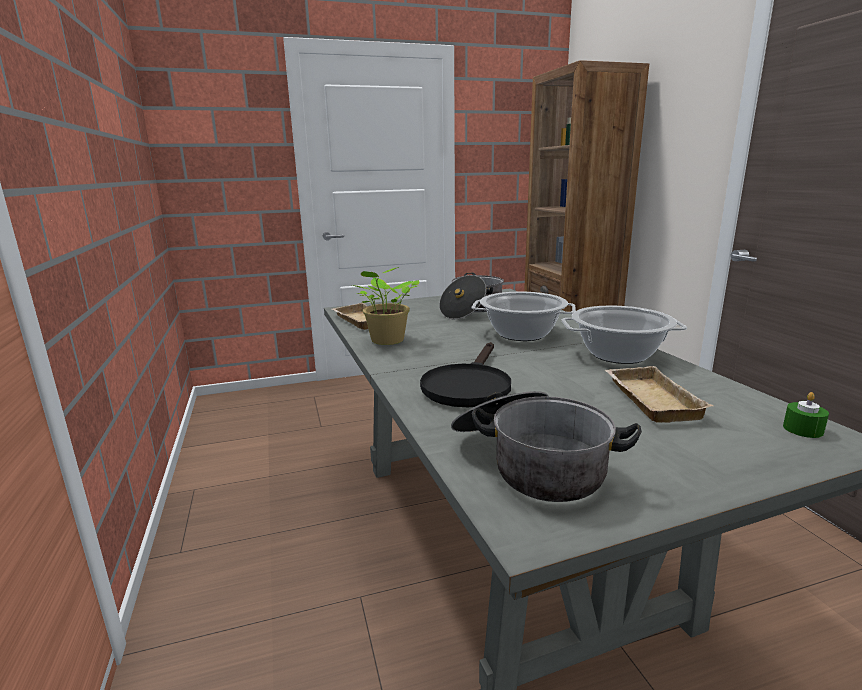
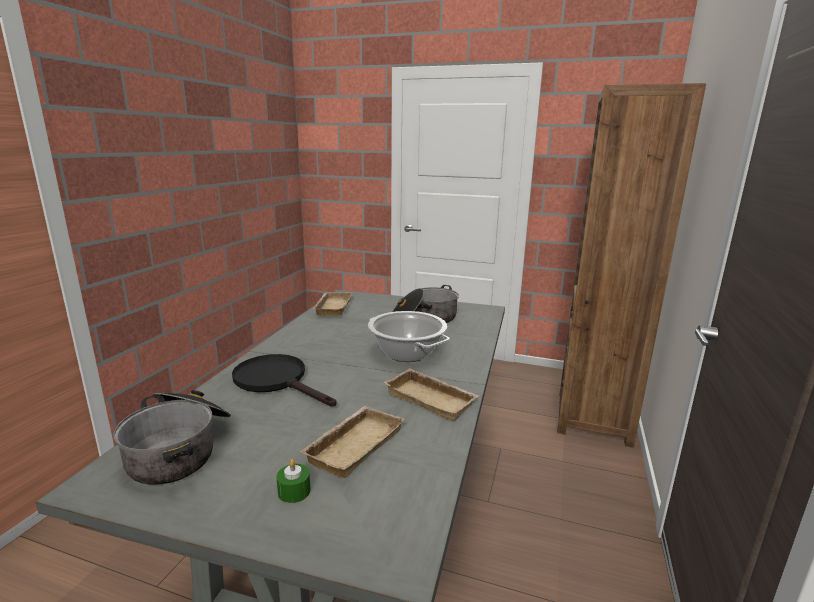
camera: 35 degrees right, 0 degrees up
(386, 341) = (311, 328): potted plant -> none
(468, 385) = (277, 381): black frying pan -> black frying pan turned 75 degrees clockwise
(619, 354) = (432, 398): cooking pot -> beige tray
(803, 429) = (397, 530): green candle -> green candle (294, 491)

